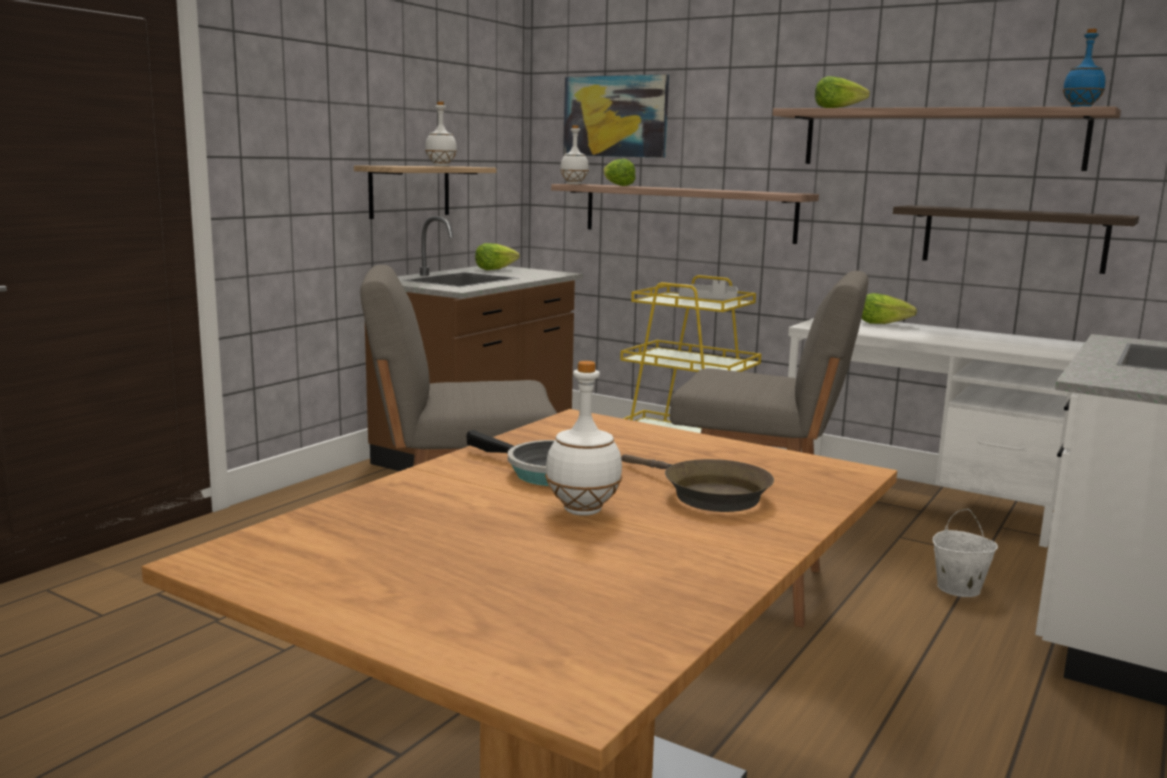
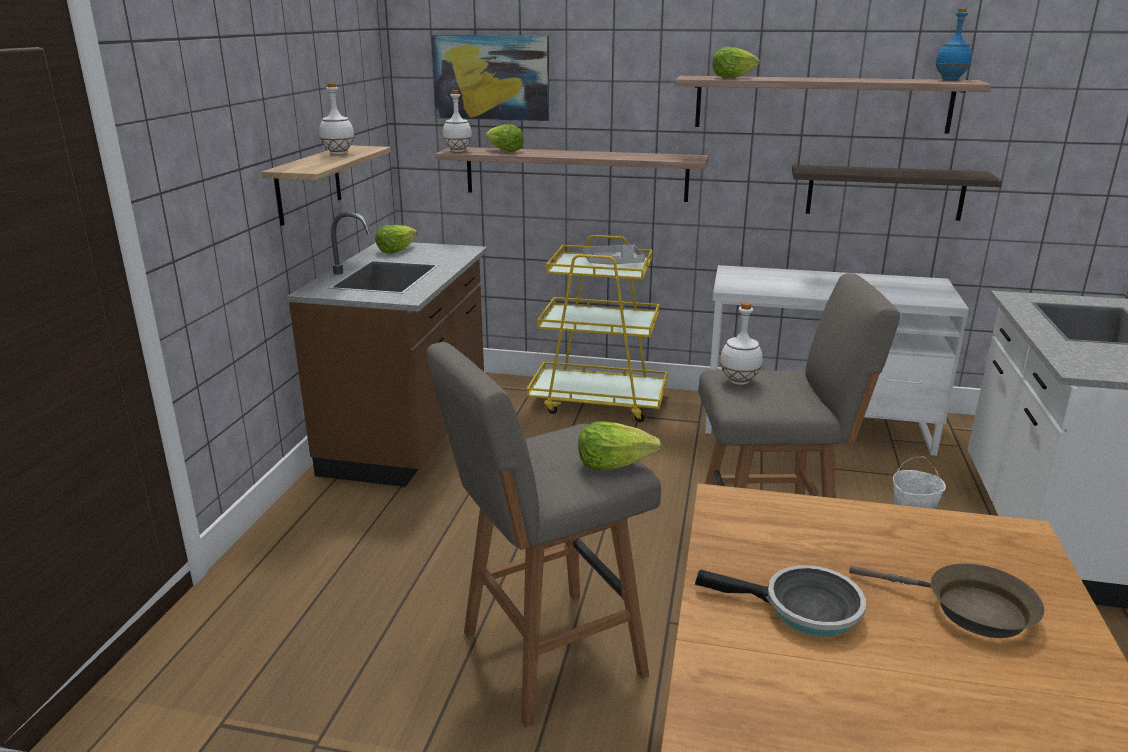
camera: 20 degrees left, 10 degrees up
(583, 511) = (909, 673): white bottle -> white bottle (739, 381)
(883, 324) = (779, 274): lettuce -> lettuce (614, 464)

